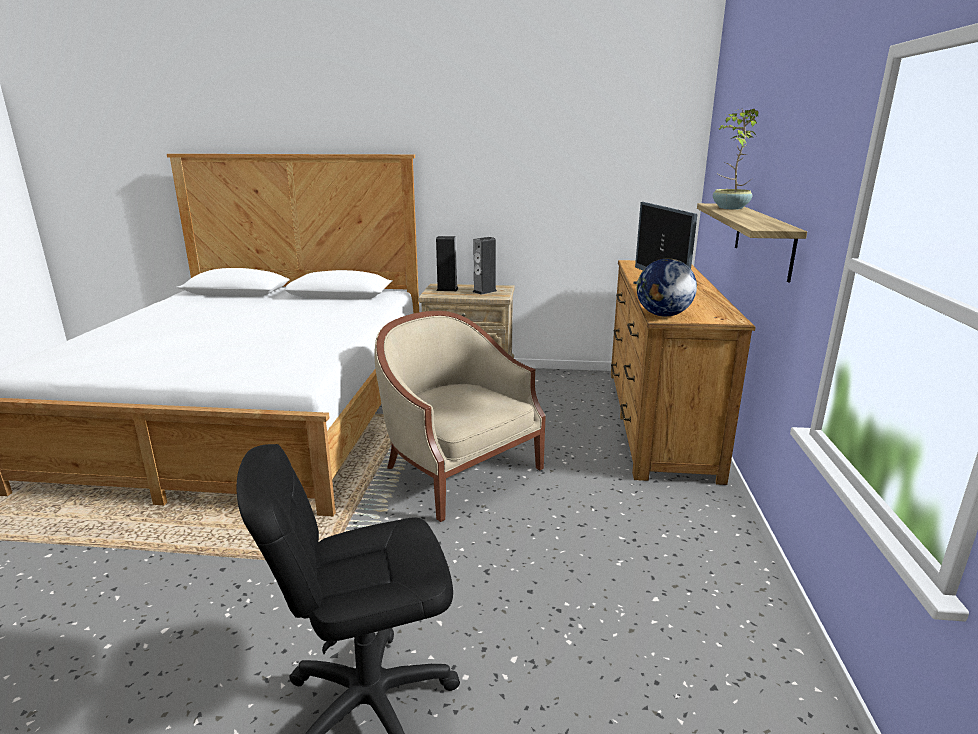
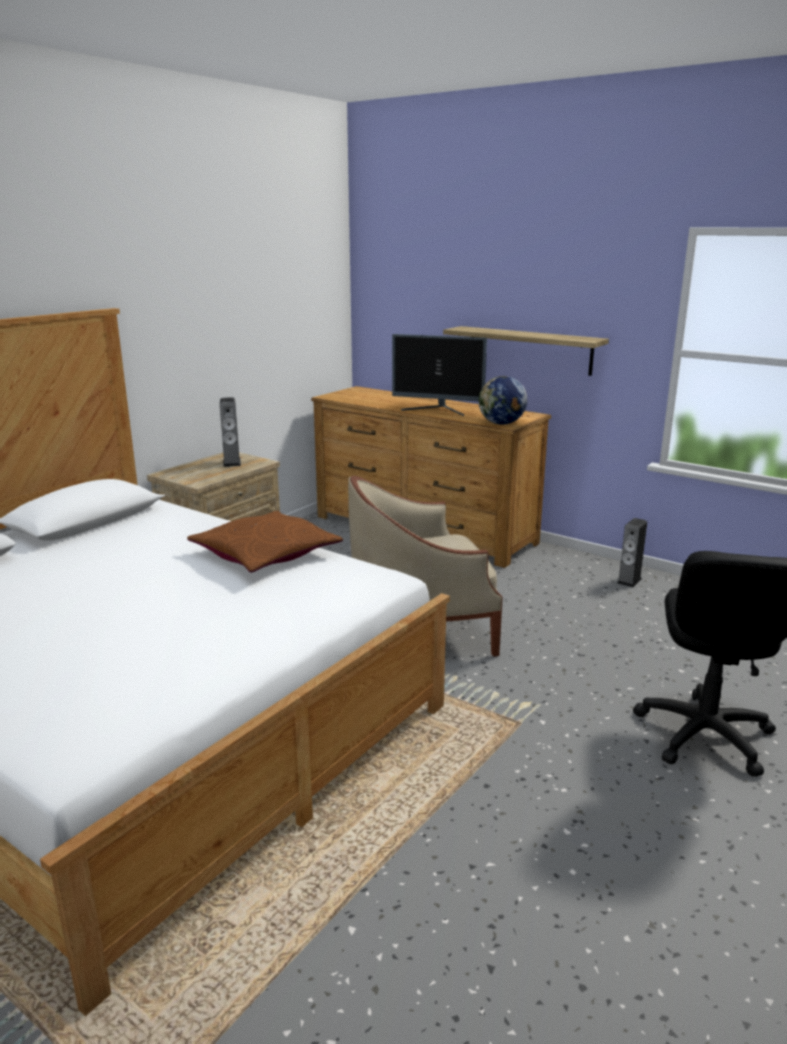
camera: 60 degrees left, 0 degrees up
(317, 339) = (266, 554): none -> brown pillow
(447, 289) = (191, 473): speaker -> speaker (629, 581)
(729, 208) = (486, 330): potted plant -> none

